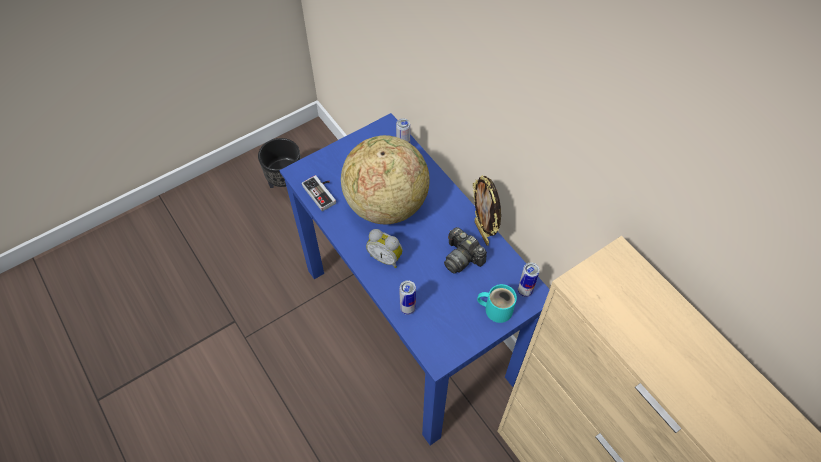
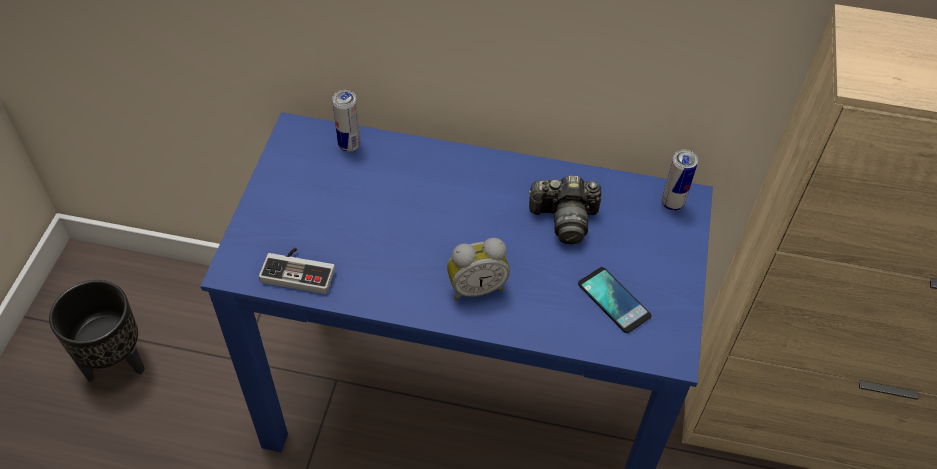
camera: 45 degrees left, 5 degrees down
(386, 204) = (403, 225): globe -> none
(407, 308) = (571, 326): can -> none
(440, 313) = (614, 300): none -> phone
(482, 232) = (555, 175): picture frame -> none
(496, 308) = (665, 246): turquoise mug -> none

